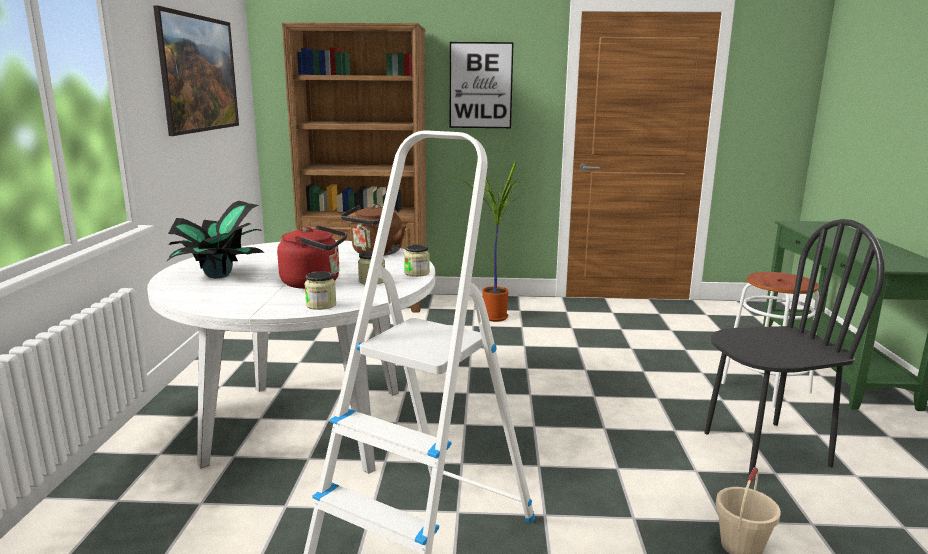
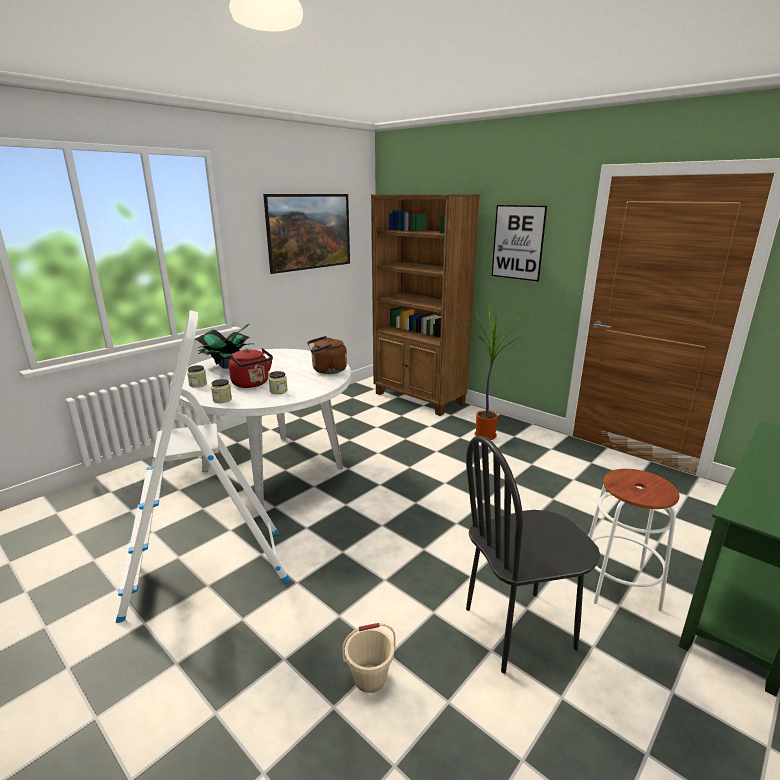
camera: 40 degrees right, 5 degrees up
(417, 273) = (312, 392): jar -> jar (198, 384)
(765, 448) = (519, 628): black chair -> black chair turned 135 degrees clockwise

